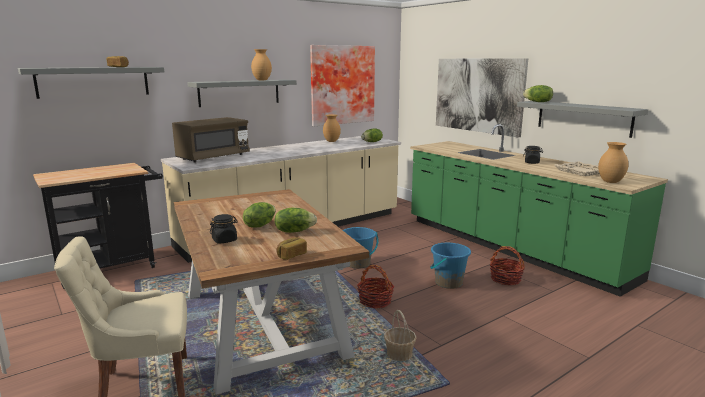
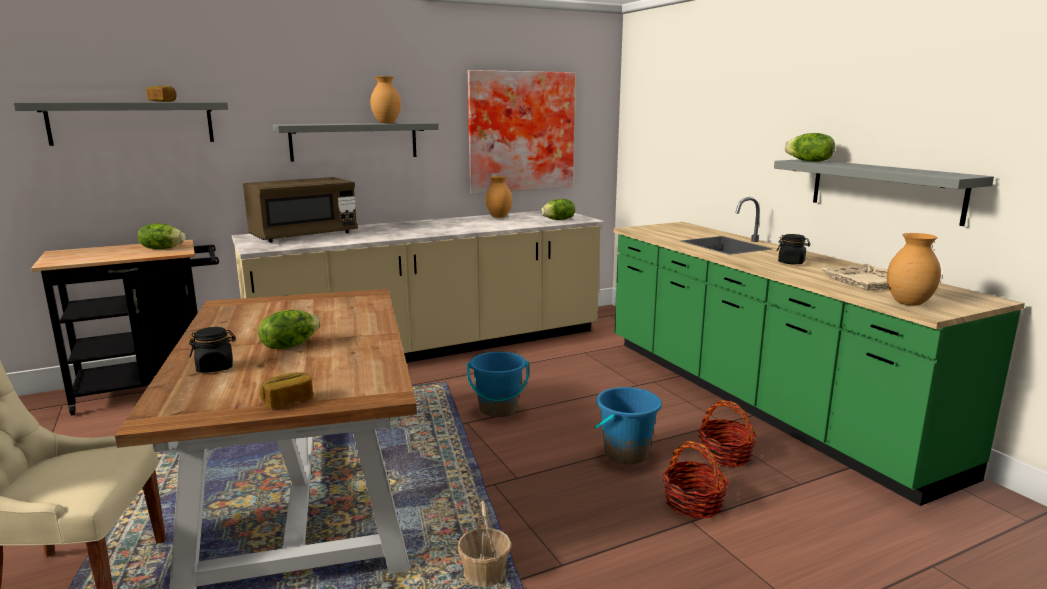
camera: 10 degrees right, 0 degrees up
(294, 231) = (331, 359): lettuce -> lettuce (162, 248)
(375, 301) = (493, 475): basket -> basket (693, 503)
(478, 95) = (725, 149): picture -> none

